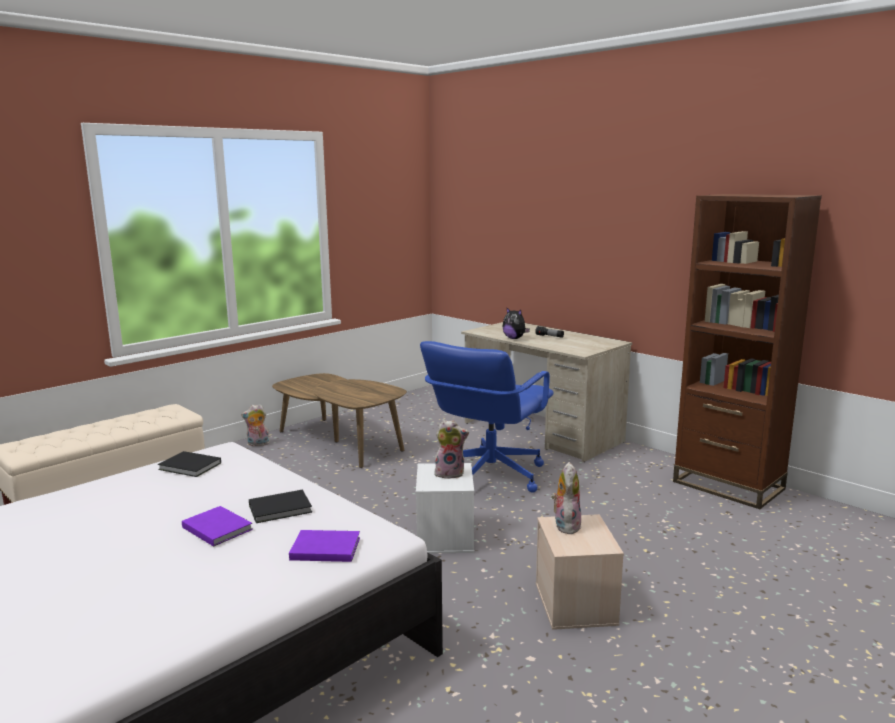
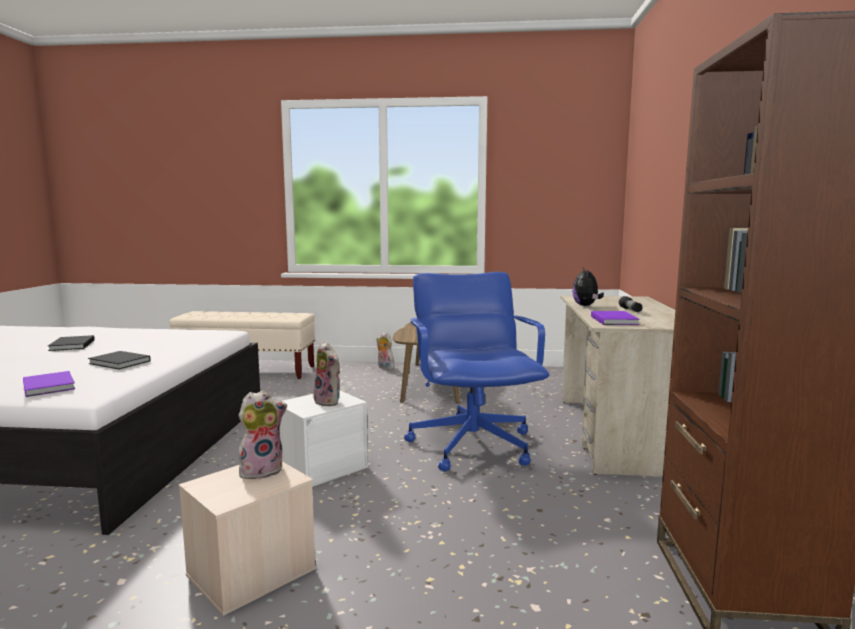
camera: 50 degrees right, 5 degrees down
(190, 467) = (179, 333): black book -> black book (71, 345)
(217, 527) = (75, 359): purple book -> purple book (614, 320)
(489, 475) = (472, 445): blue office chair -> blue office chair turned 90 degrees clockwise

